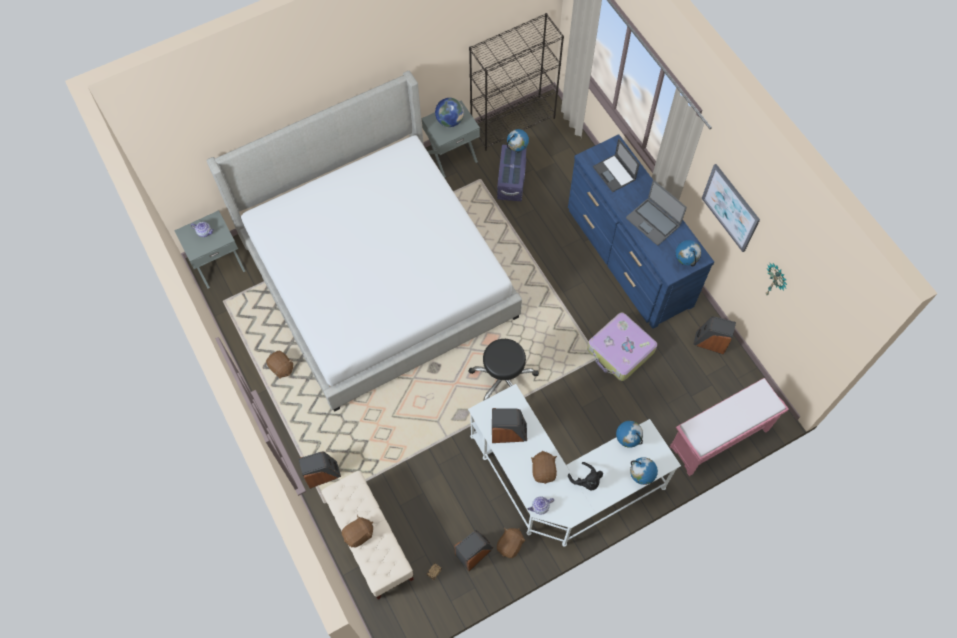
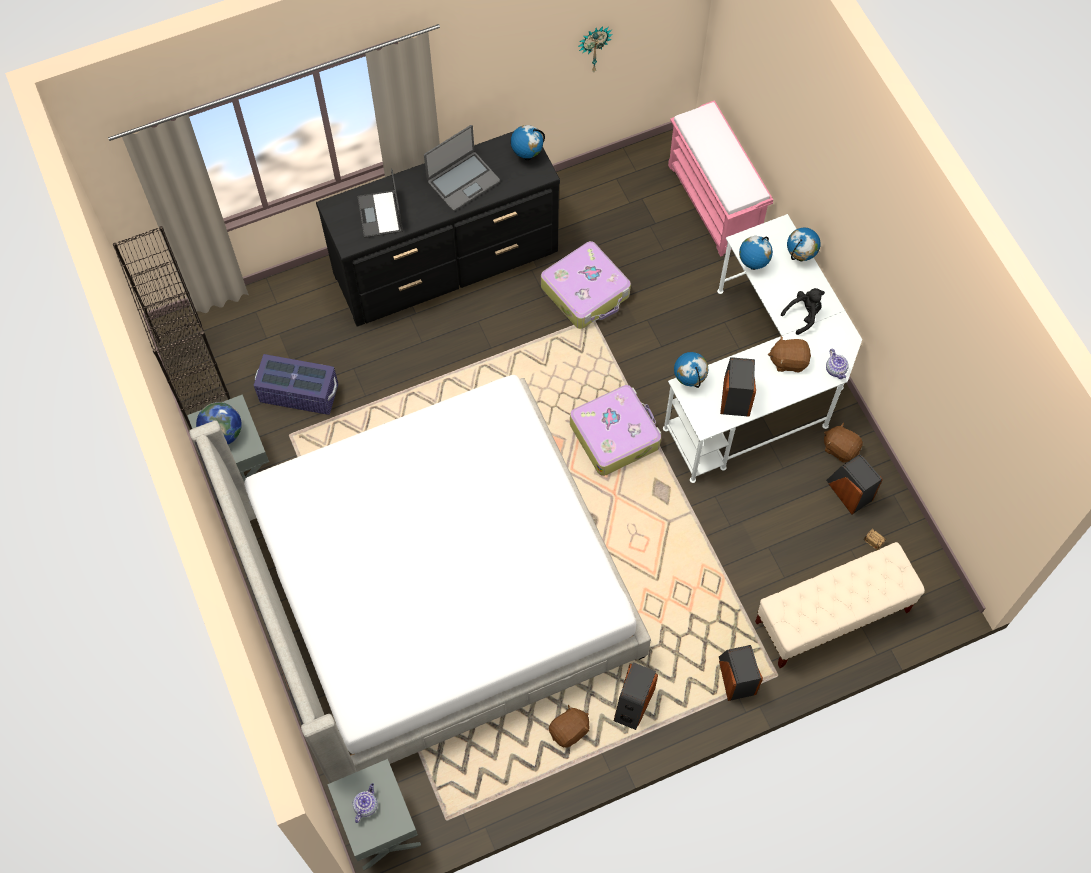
camera: 85 degrees left, 0 degrees up
(359, 534) = (850, 602): brown plush toy -> none
(503, 380) = (615, 434): black stool -> suitcase
(517, 149) = (267, 366): globe -> globe (689, 380)
(614, 173) = (380, 215): laptop -> laptop turned 105 degrees clockwise
(628, 256) = (447, 263): blue dresser -> black dresser
(710, 342) = (583, 190): speaker -> speaker (633, 704)
(730, 208) = (496, 66): picture -> none

